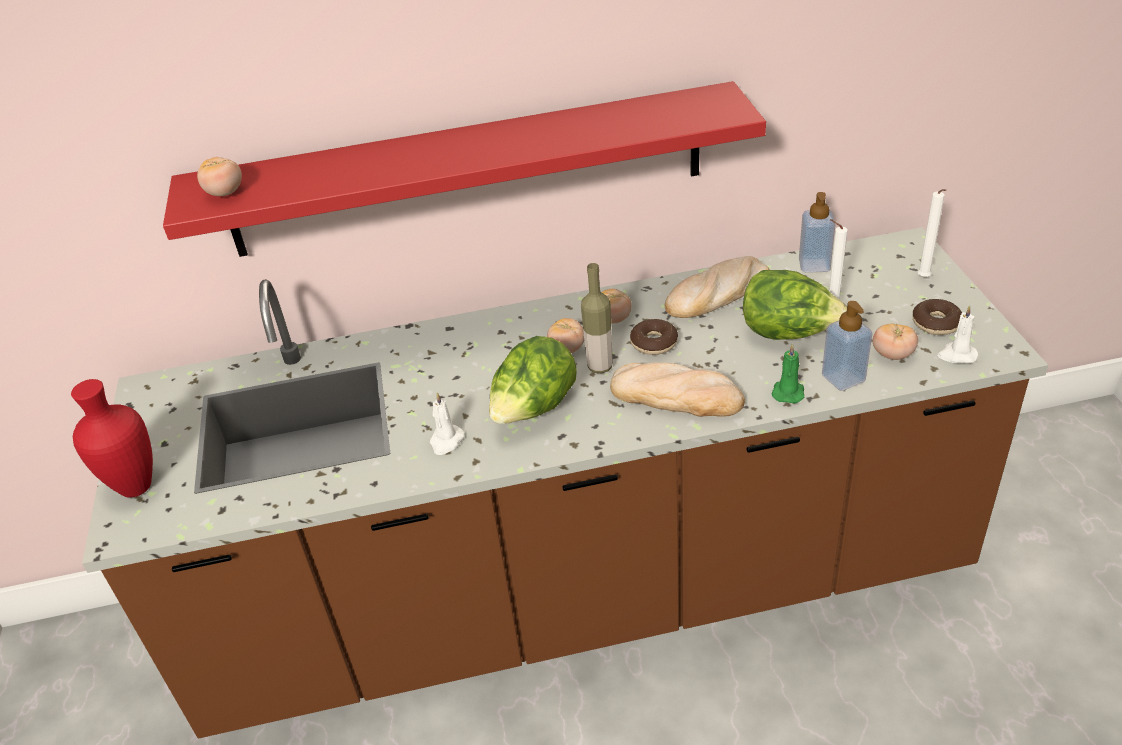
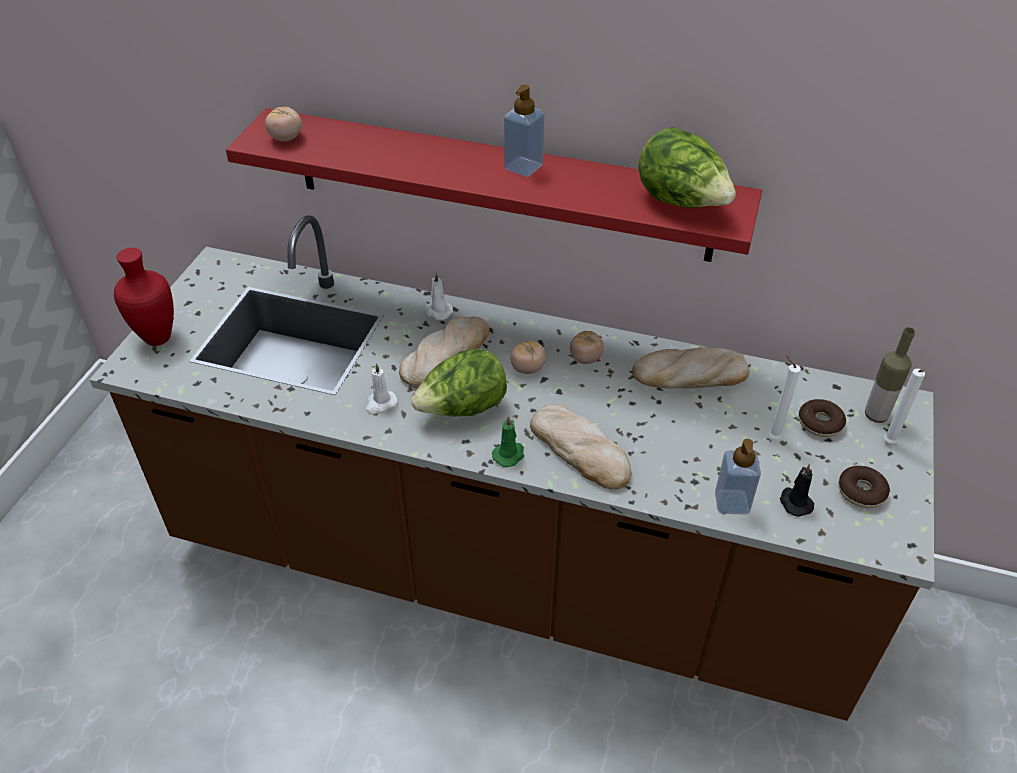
camera: 25 degrees right, 5 degrees up
(475, 371) = (445, 355): none -> bread
(600, 366) = (541, 396): bottle -> bottle (876, 415)
(654, 343) = (600, 395): donut -> donut (820, 423)
(788, 333) = (720, 438): lettuce -> lettuce (681, 203)
(788, 392) = (674, 491): green candle -> green candle (509, 454)
(814, 265) = (797, 385): soap dispenser -> soap dispenser (523, 167)
(892, 355) = (794, 502): tomato -> black candle
(957, 355) = (854, 530): white candle -> white candle (437, 311)

